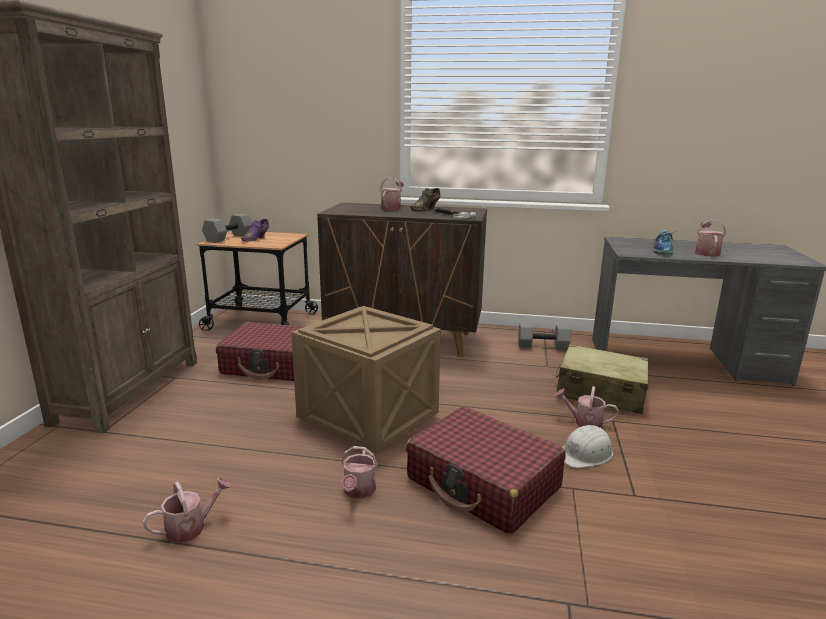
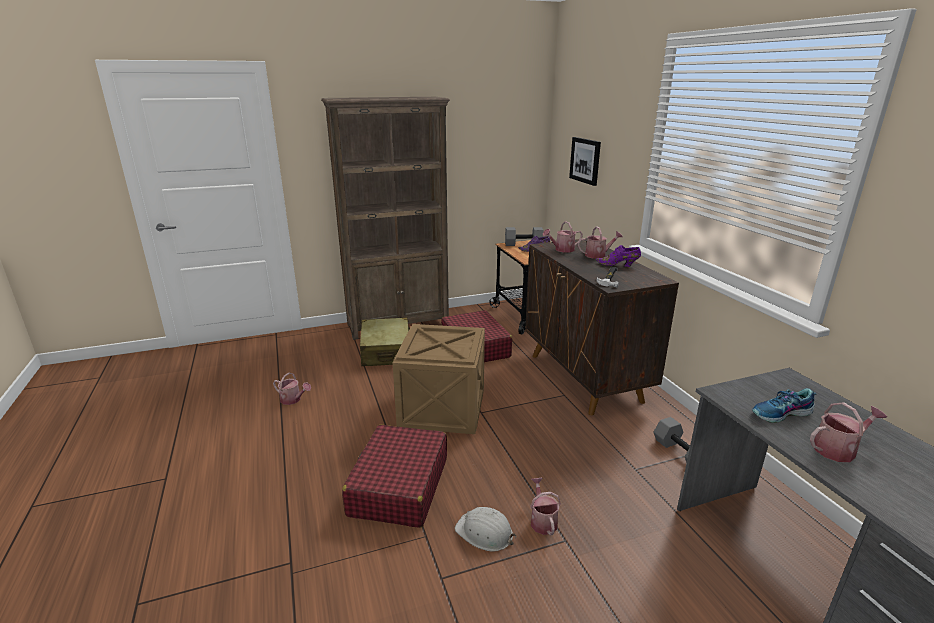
camera: 60 degrees right, 5 degrees up
(289, 125) = (585, 160): none -> picture
(358, 491) = (354, 437): watering can -> watering can (562, 250)
(426, 209) = (619, 265): brown shoe -> purple shoe
(600, 392) = (619, 519): beige suitcase -> beige suitcase (386, 351)

